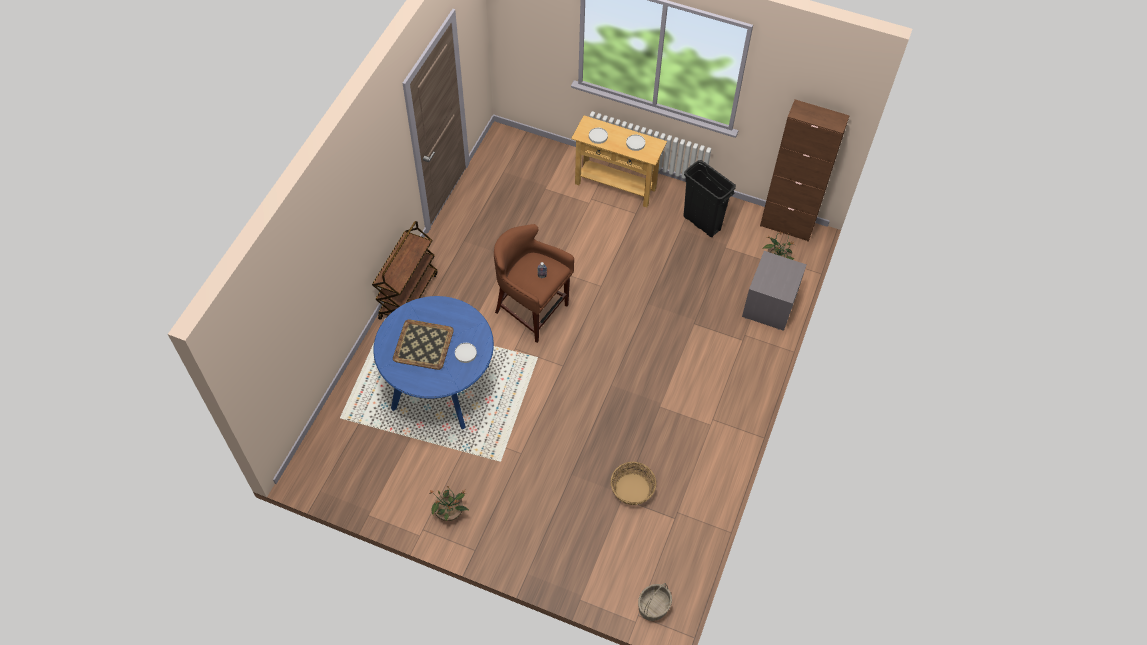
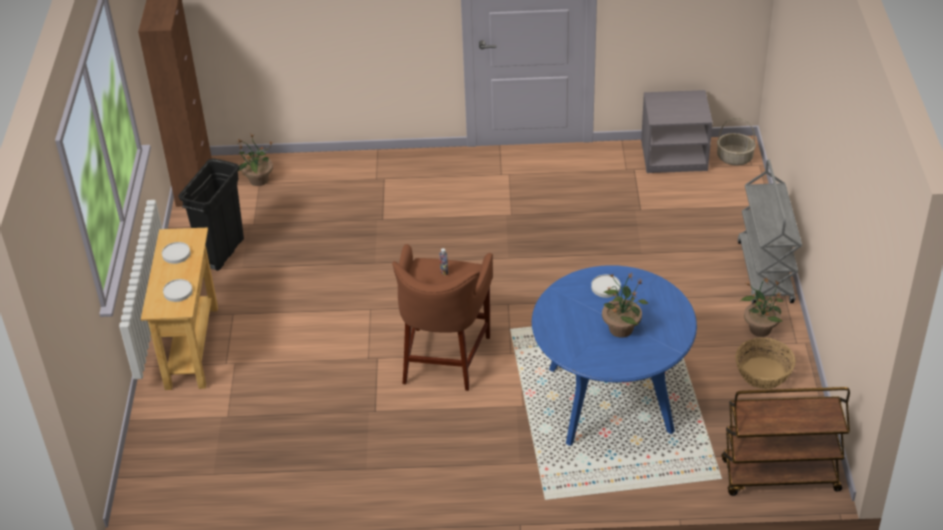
camera: 110 degrees left, 15 degrees down
(408, 295) = (493, 490): brown cart -> brown cart (779, 476)
(422, 345) = (621, 328): tray -> potted plant
(504, 550) = (765, 273): none -> grey cart
(632, 489) = (624, 205): basket -> basket (763, 373)
(770, 305) = (324, 170): grey nightstand -> grey nightstand (674, 155)

